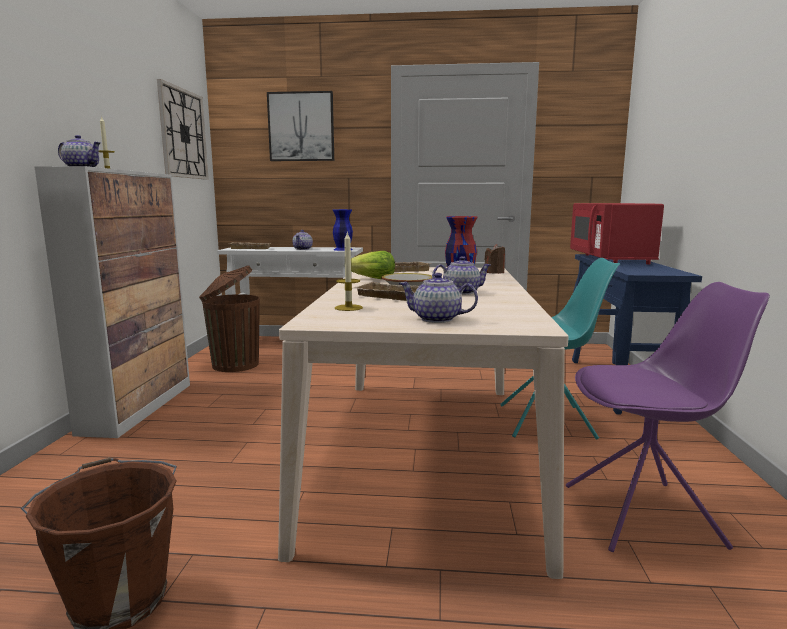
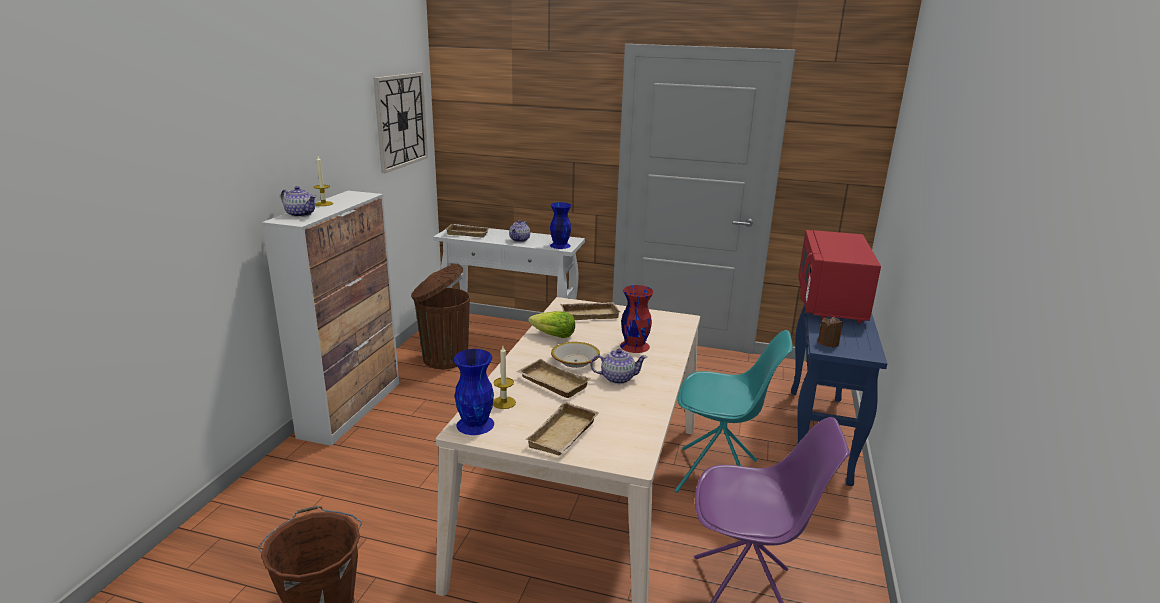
camera: 10 degrees right, 10 degrees up
(301, 127) = (525, 104): picture -> none
(325, 319) = (476, 424): none -> blue vase
(437, 319) = (564, 435): teapot -> beige tray
(494, 272) = (680, 329): brown candle -> brown candle (828, 343)

